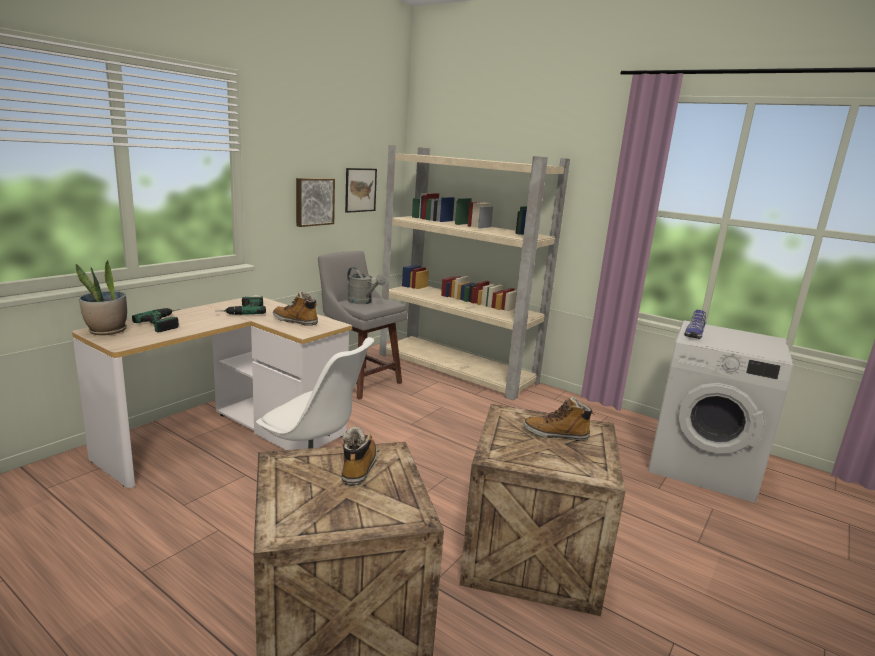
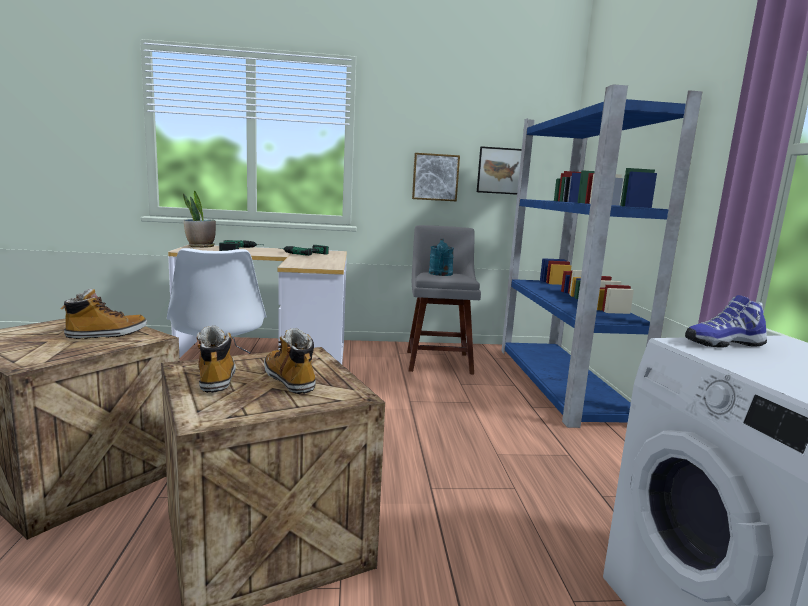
camera: 50 degrees right, 5 degrees down
(296, 321) = (312, 261): boot -> boot (216, 378)
(363, 302) = (440, 274): grey watering can -> turquoise watering can
(456, 368) = (560, 383): beige bookcase -> blue bookcase

